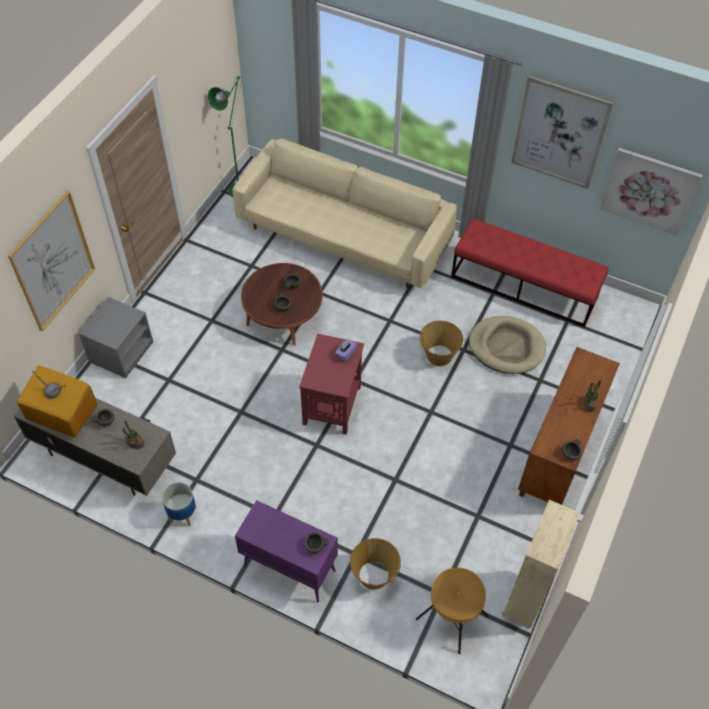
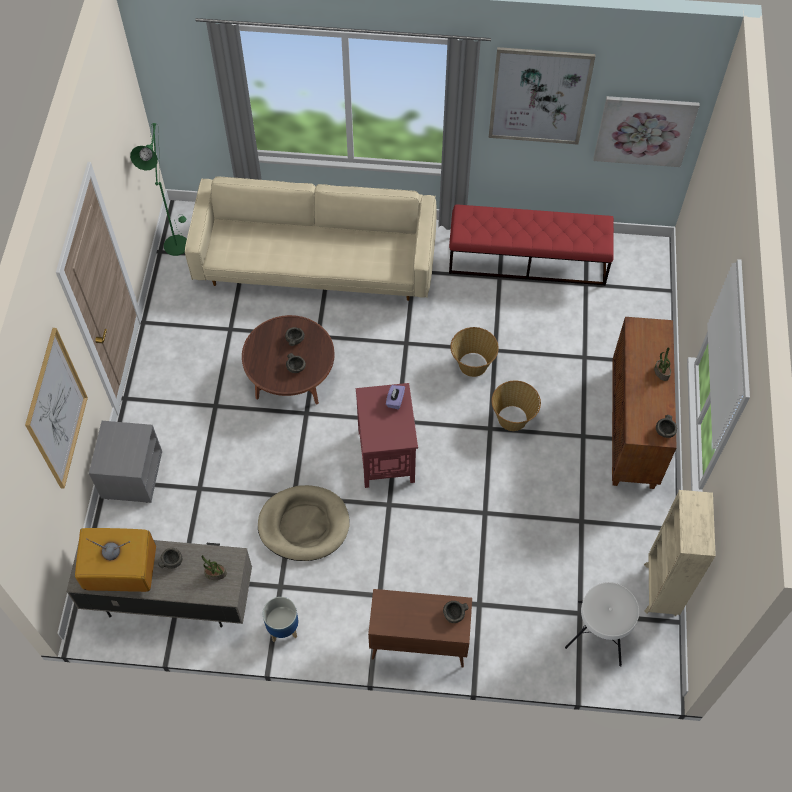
camera: 20 degrees left, 5 degrees up
(288, 568) = (418, 644): purple cabinet -> brown cabinet
(374, 575) = (506, 619): basket -> basket (513, 418)
(451, 618) = (599, 633): brown stool -> white stool
(506, 347) = (537, 332): beige dog bed -> beige dog bed (304, 525)

